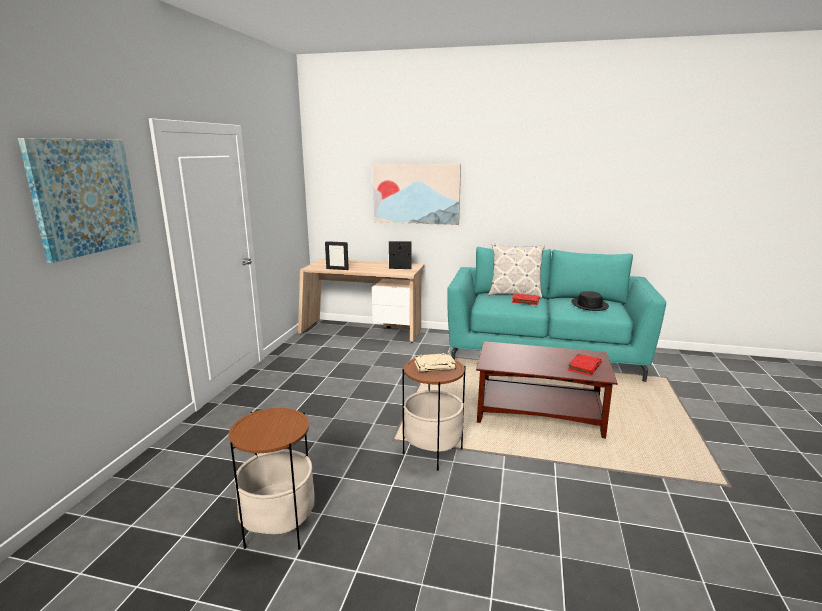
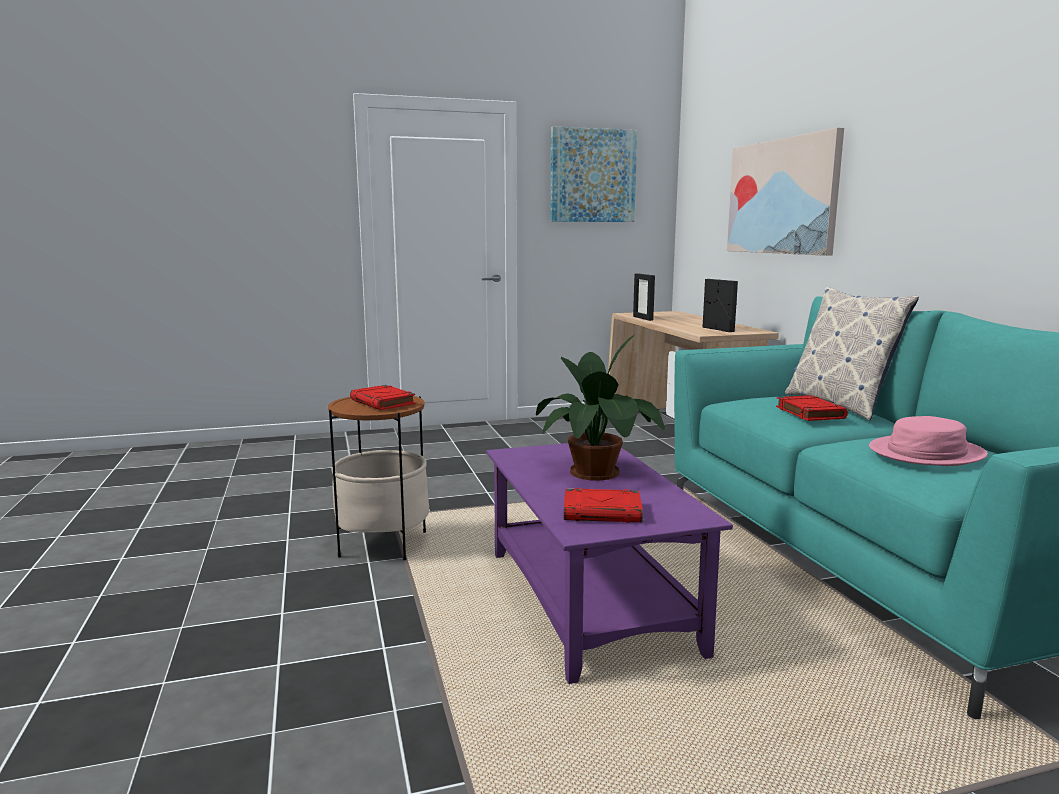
camera: 60 degrees right, 5 degrees down
(84, 197) = (253, 166): picture -> picture (592, 176)
(280, 527) = (186, 510): side table -> none
(435, 365) = (383, 402): beige book -> red book
(533, 355) = (598, 473): none -> potted plant
(540, 414) = (591, 602): brown coffee table -> purple coffee table
(589, 305) = (926, 453): black hat -> pink hat

